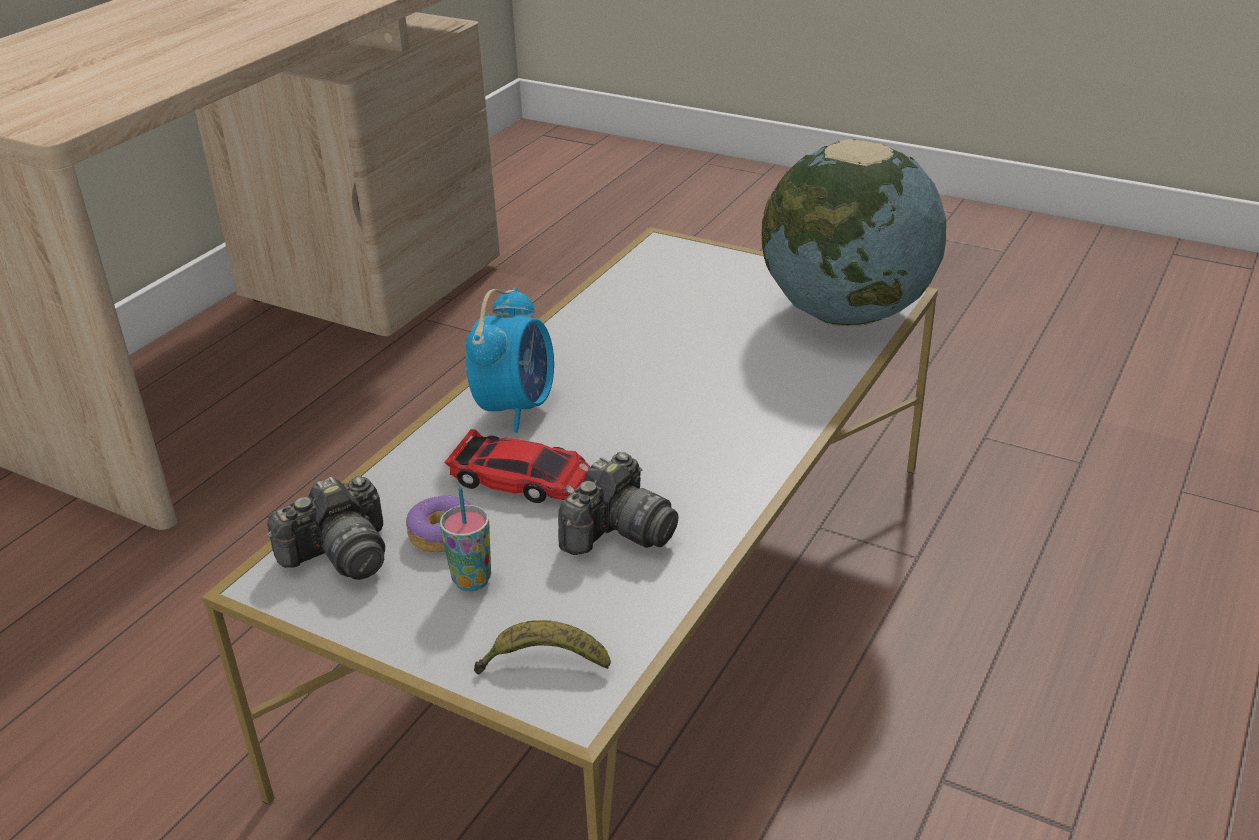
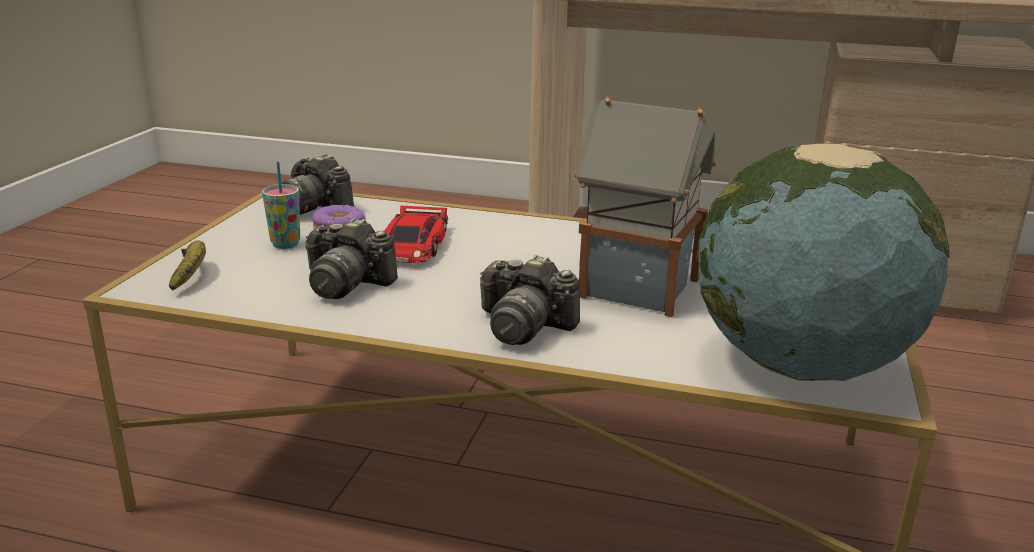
camera: 75 degrees right, 10 degrees down
(516, 407) = (513, 233): alarm clock -> none
(685, 357) = (635, 288): none -> toy house
(755, 427) = (524, 326): none -> camera

